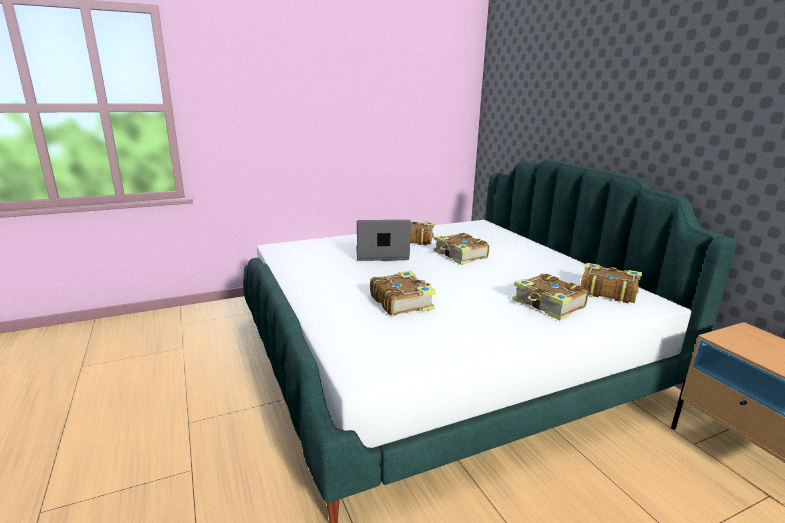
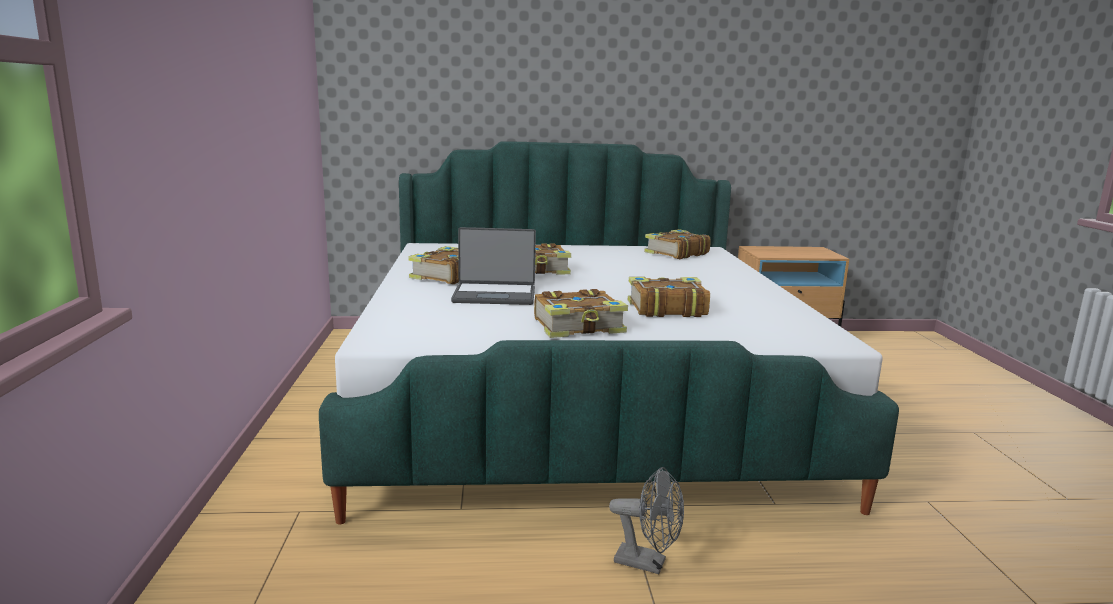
camera: 70 degrees left, 5 degrees down
(236, 413) = (648, 563): none -> grey fan
(382, 255) = (494, 295): laptop -> laptop turned 105 degrees counterclockwise
(549, 305) = (699, 271): book -> book (579, 327)

